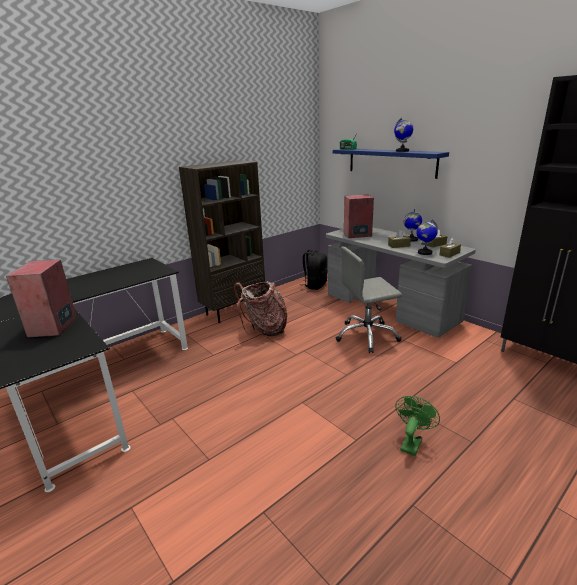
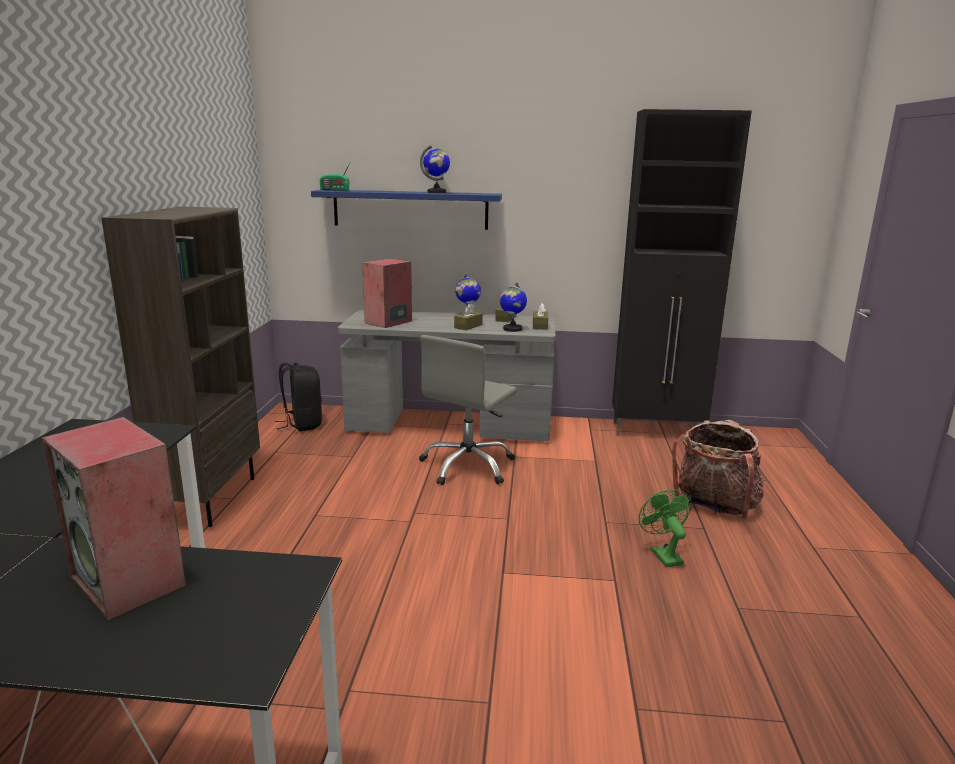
camera: 45 degrees left, 5 degrees down
(264, 329) = (311, 507): backpack -> backpack (715, 507)

